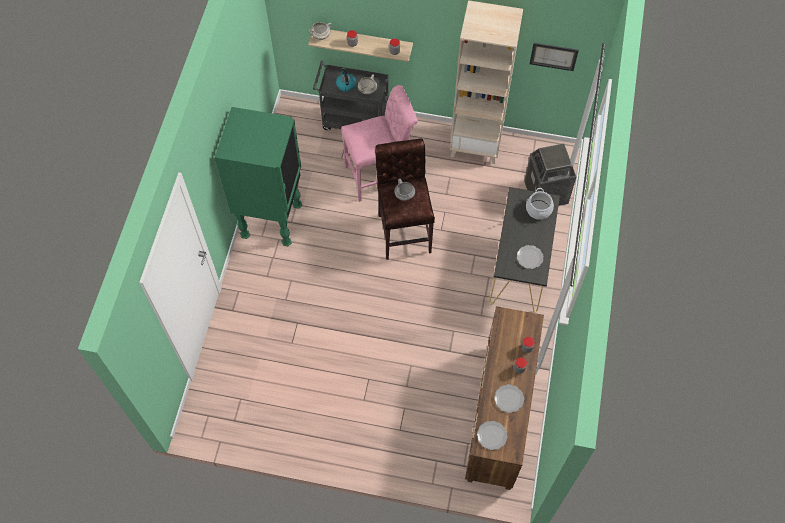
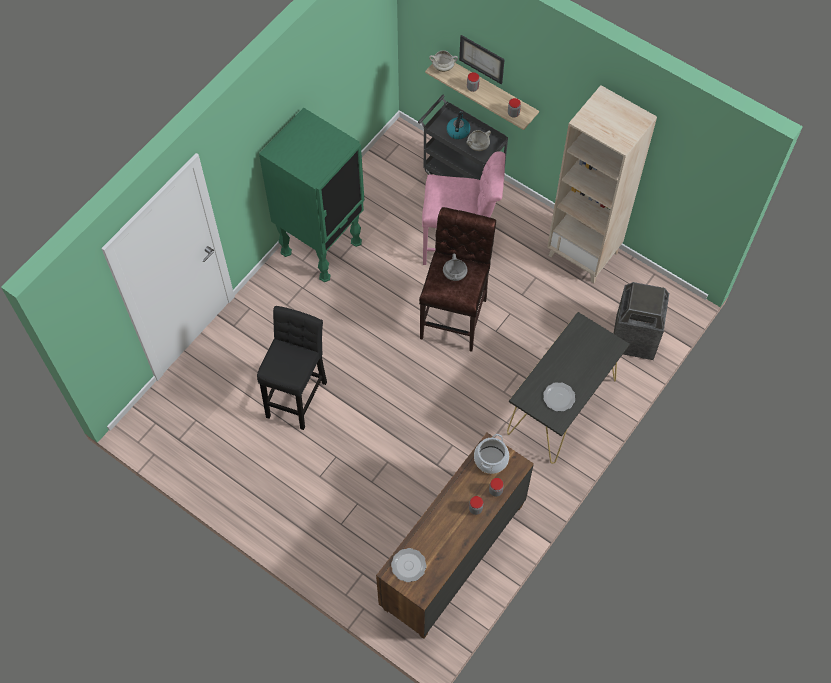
camera: 25 degrees right, 0 degrees up
(313, 344) = (297, 395): none -> black stool
(508, 398) = (447, 535): plate -> none
(538, 209) = (597, 349): cooking pot -> cooking pot (491, 459)
(553, 56) = (684, 184): picture -> picture (482, 59)

